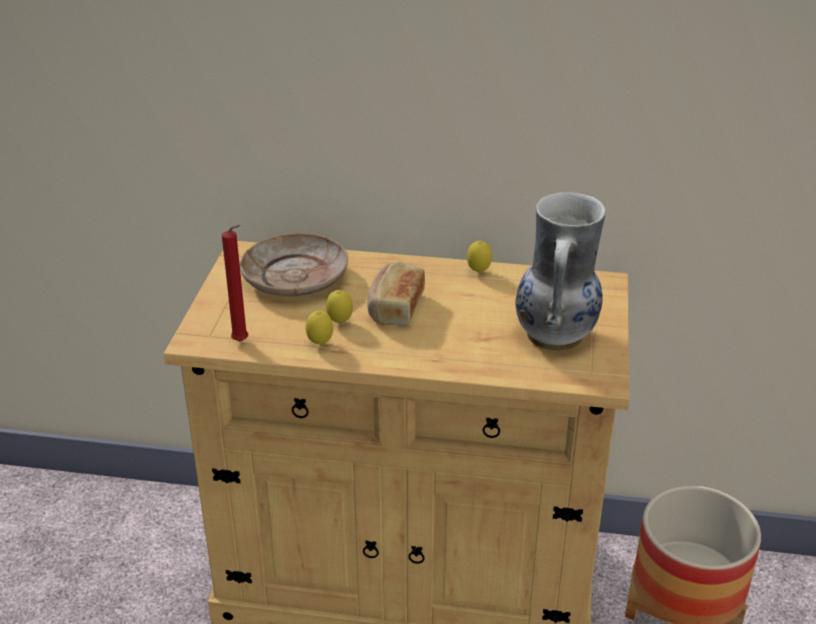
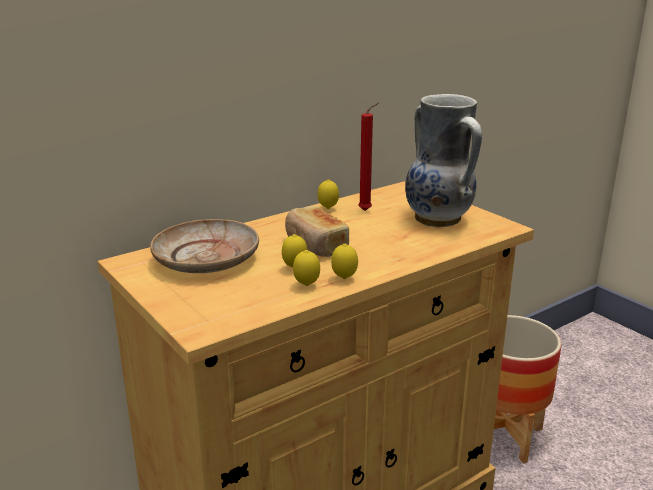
camera: 45 degrees left, 10 degrees down
(242, 342) = (244, 312): red candle -> red candle (367, 210)
(357, 353) = (344, 278): none -> lemon

